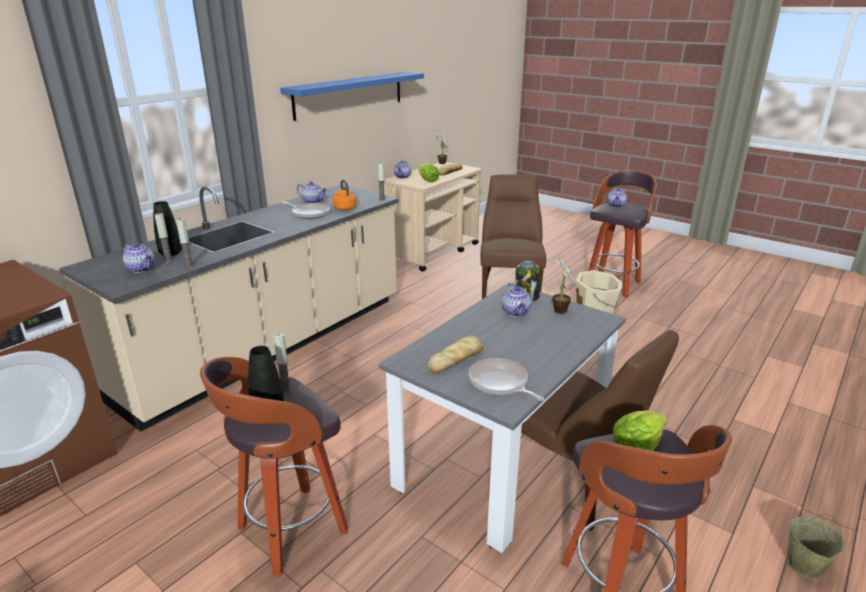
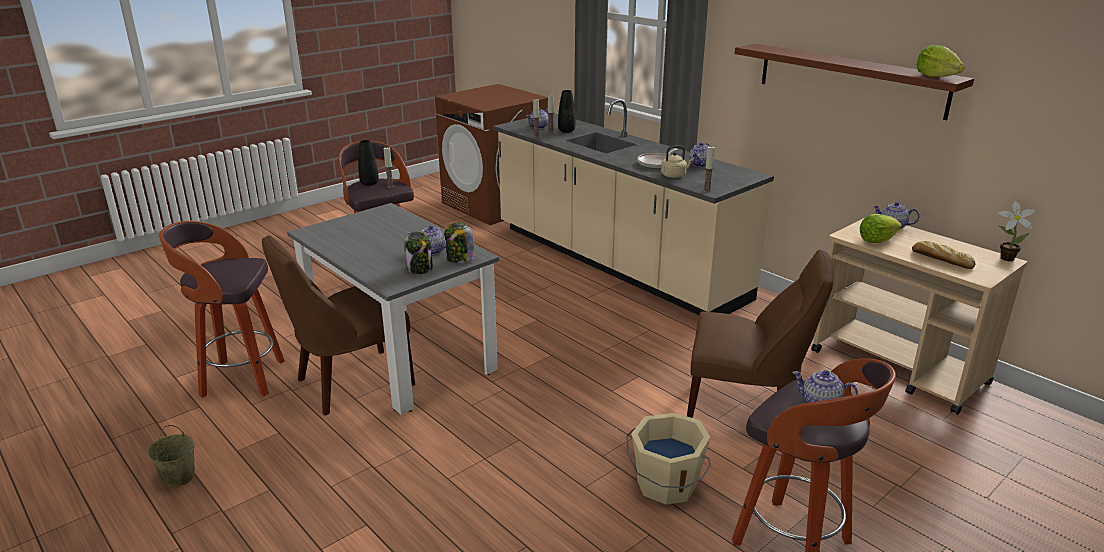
camera: 100 degrees right, 0 degrees up
(344, 208) = (674, 175): orange kettle -> beige kettle
(350, 94) = (850, 79): blue shelf -> brown shelf
(456, 359) = (375, 223): bread -> none
(500, 383) = (333, 233): frying pan -> none
(559, 312) = (420, 268): potted plant -> jar
(637, 447) = (234, 270): lettuce -> lettuce (936, 76)

